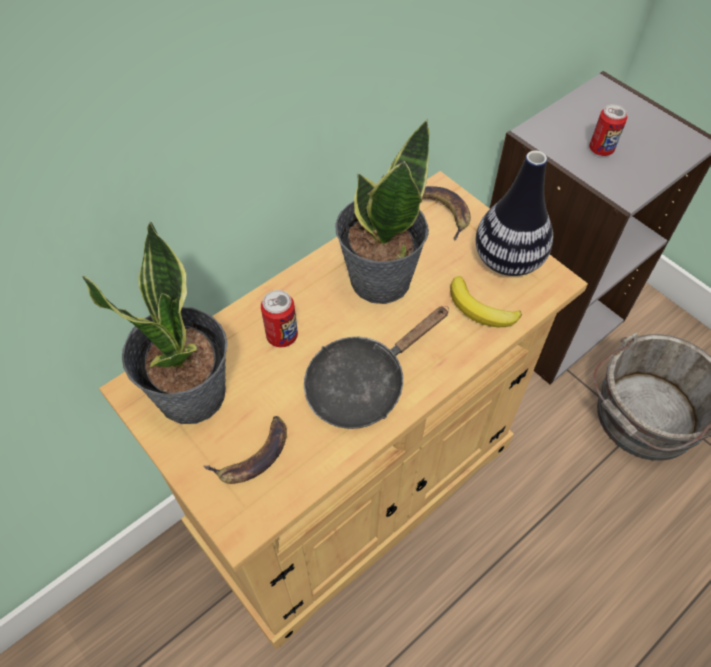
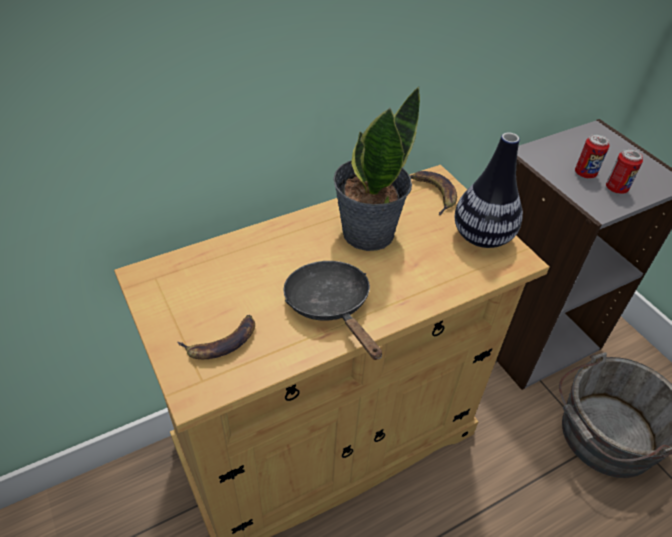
camera: 10 degrees right, 10 degrees down
(193, 394) = (187, 288): potted plant -> none
(282, 336) = (273, 259): can -> can (616, 188)
(363, 384) = (331, 306): black frying pan -> black frying pan turned 90 degrees clockwise
(480, 309) = (449, 269): banana -> none

